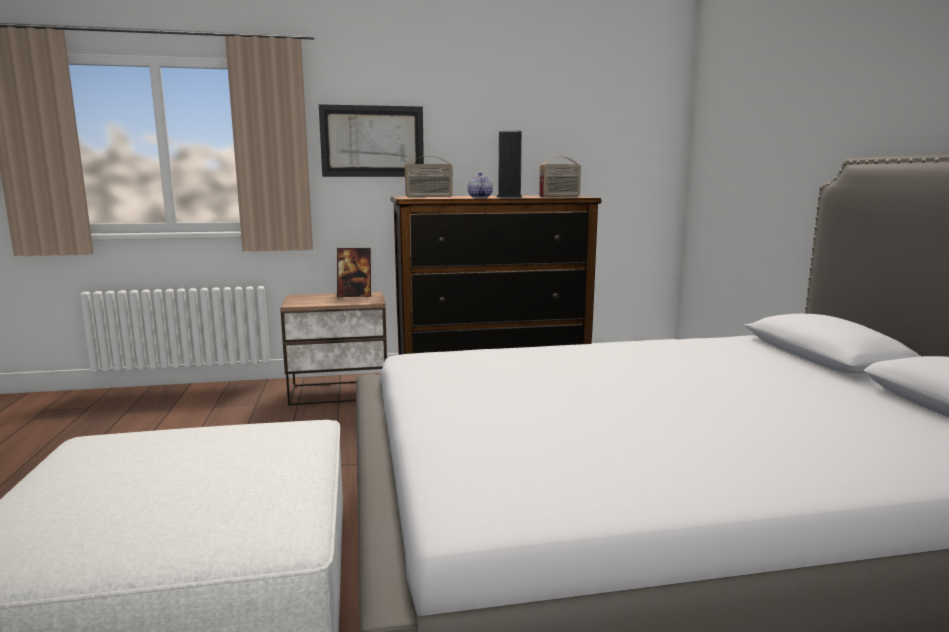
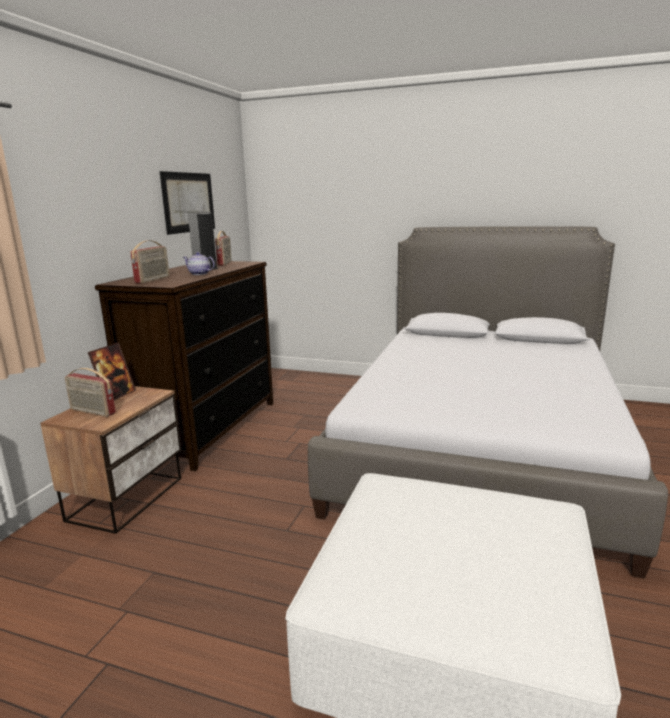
camera: 60 degrees left, 5 degrees up
(316, 298) = (92, 411): none -> radio
(372, 141) = (67, 228): picture -> picture (189, 202)

